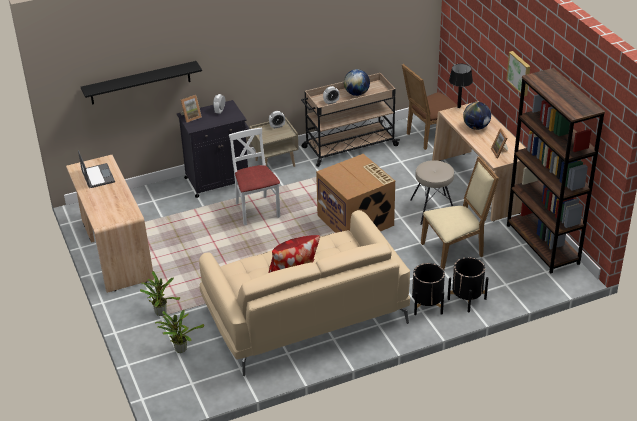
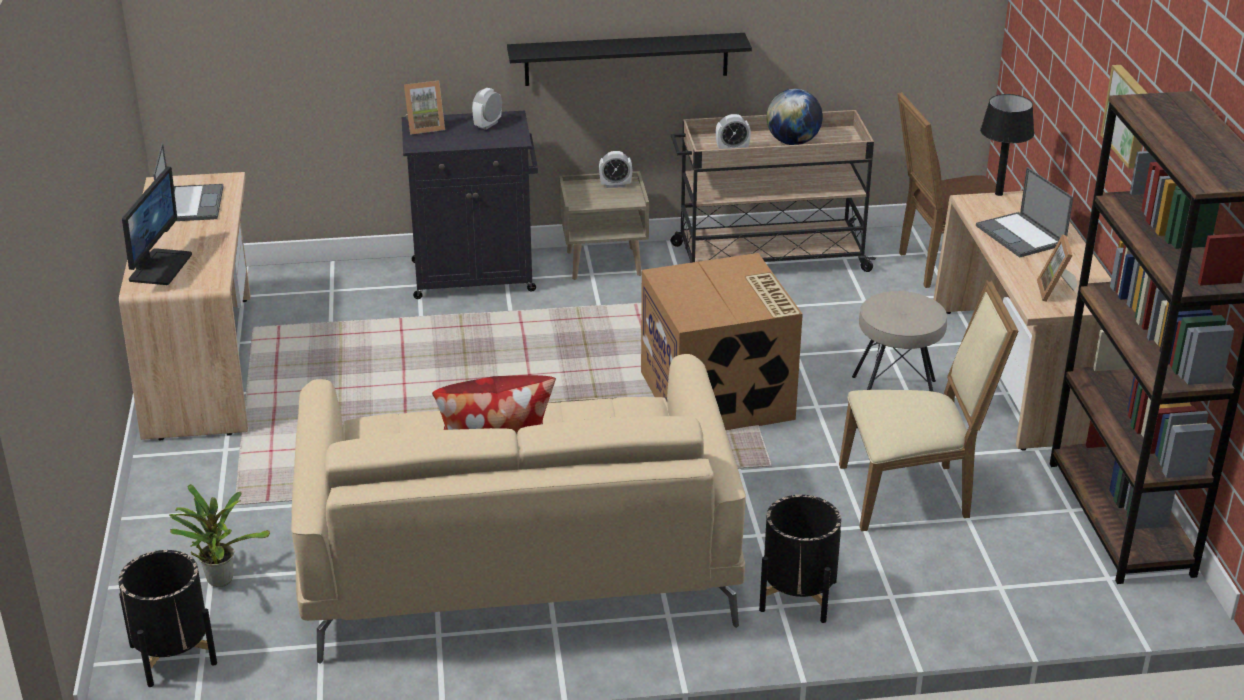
camera: 15 degrees right, 5 degrees down
(103, 212) = (159, 267): none -> monitor
(140, 83) = (329, 37): black shelf -> black shelf (626, 59)
(161, 311) = (224, 496): potted plant -> none
(256, 210) = (522, 342): white chair -> none
(466, 299) = (895, 601): black planter -> black planter (173, 654)
(476, 127) = (1021, 236): globe -> laptop

